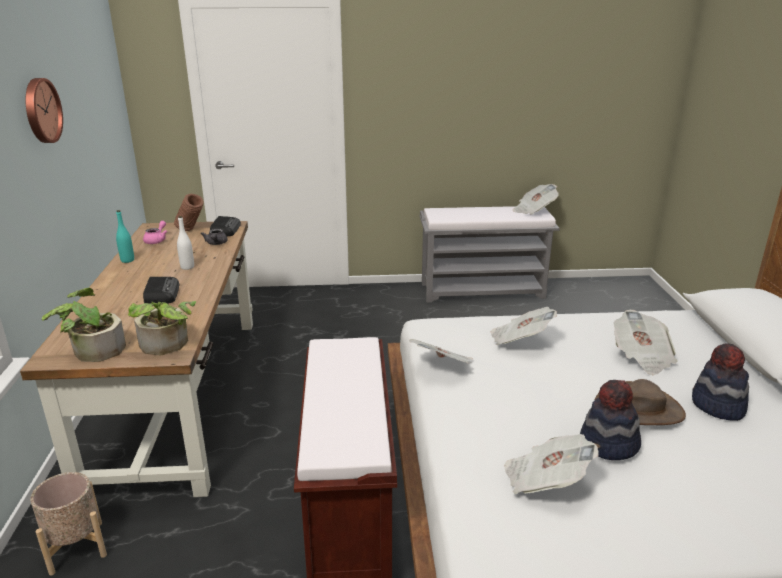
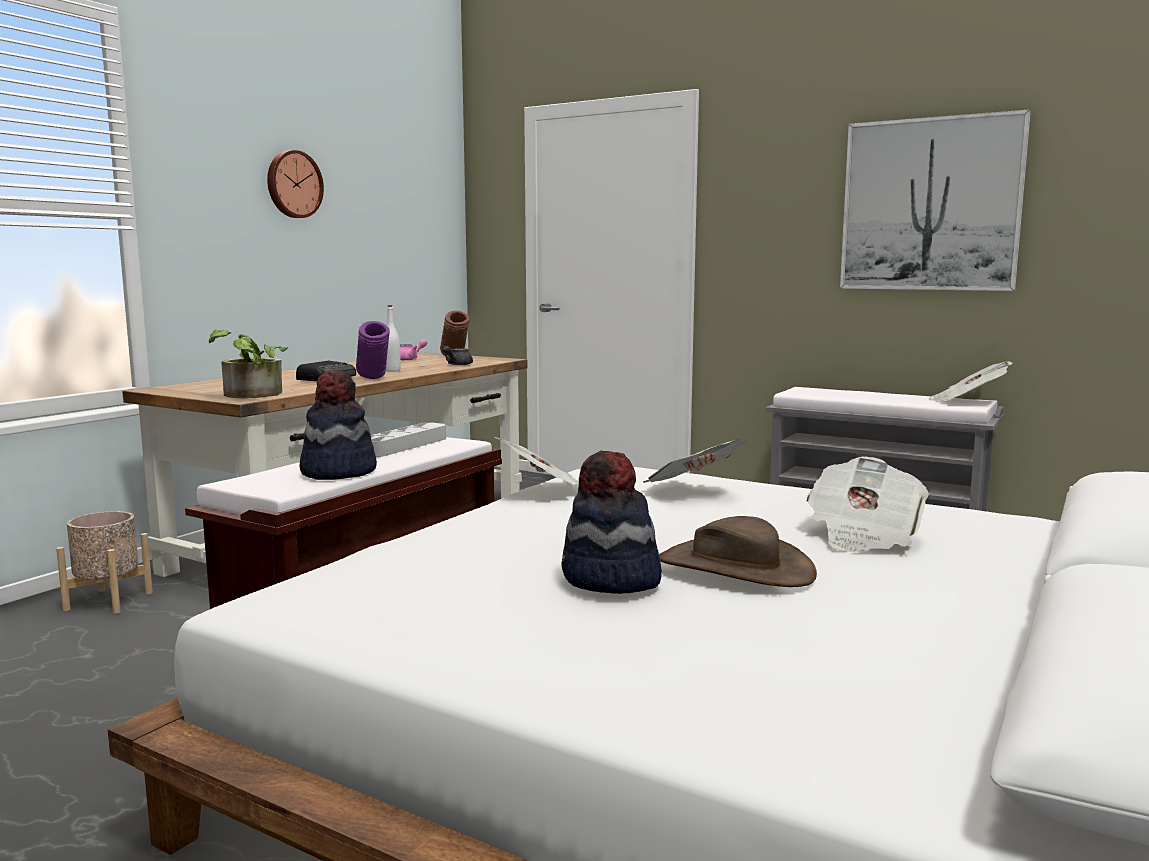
camera: 35 degrees right, 15 degrees down
(92, 350) = (194, 390): potted plant -> none
(127, 260) = (353, 364): turquoise bottle -> none
(205, 288) = (373, 379): none -> purple vase
(225, 230) = (489, 360): radio -> none
(336, 361) = (403, 446): none -> grey tray
(505, 88) = (930, 205): none -> picture
(545, 481) = (453, 581): newspaper -> none
(717, 406) = (894, 598): hat -> hat (337, 472)

